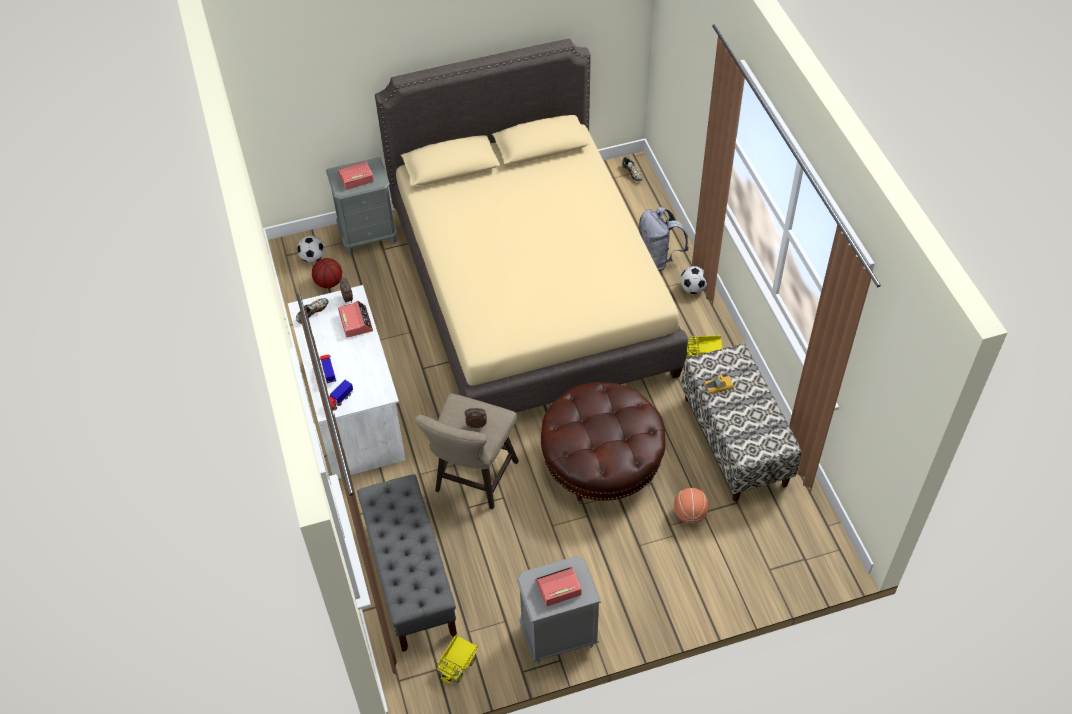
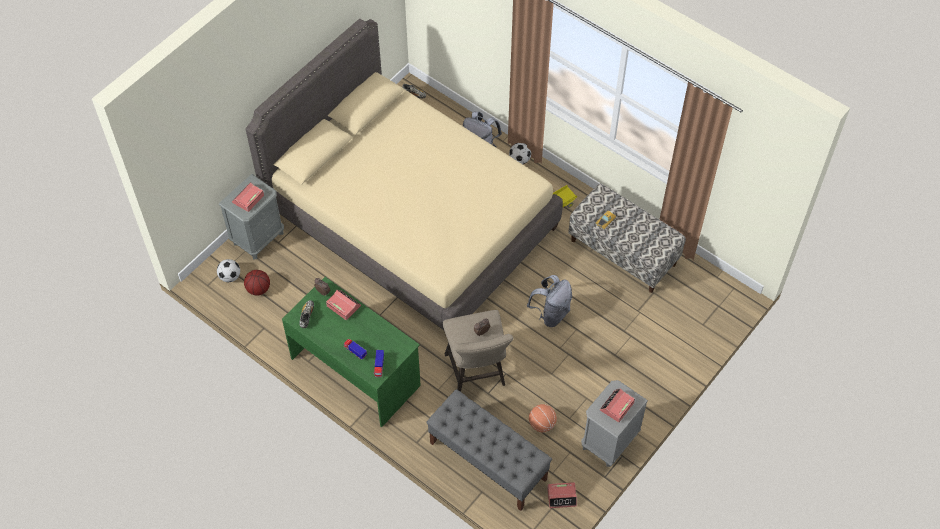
camera: 35 degrees left, 5 degrees up
(354, 410) = (356, 371): white desk -> green desk
(458, 664) = (562, 497): toy truck -> alarm clock
(602, 462) = (551, 313): brown ottoman -> grey backpack
(690, 514) = (631, 317): basketball -> basketball (542, 424)

